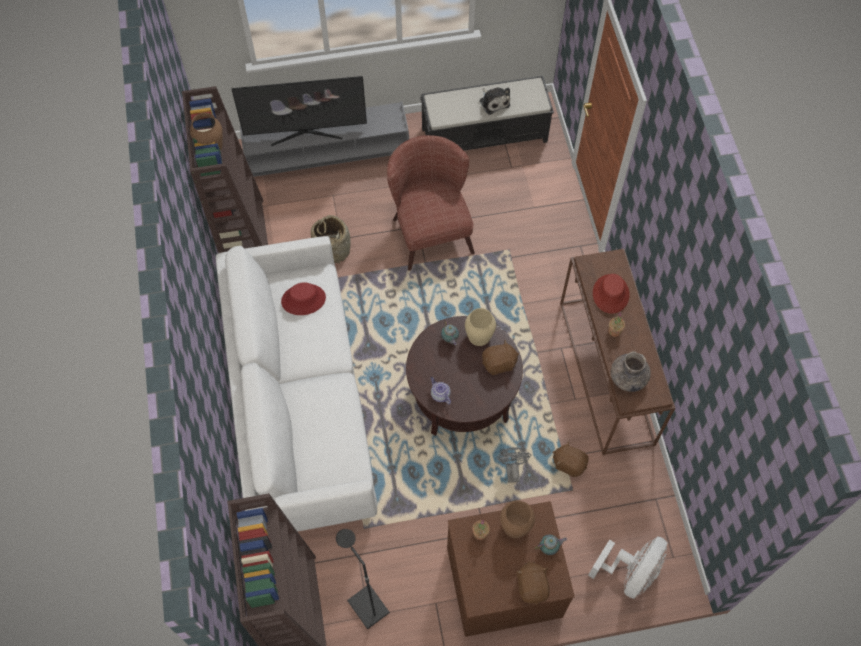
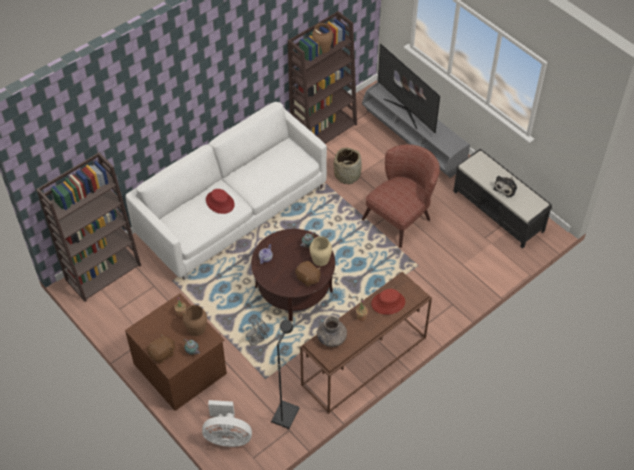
camera: 60 degrees right, 10 degrees down
(303, 299) = (282, 161): red hat -> red hat (220, 202)
(367, 607) = (124, 306): black floor lamp -> black floor lamp (285, 415)
(569, 463) = (282, 369): brown plush toy -> none

